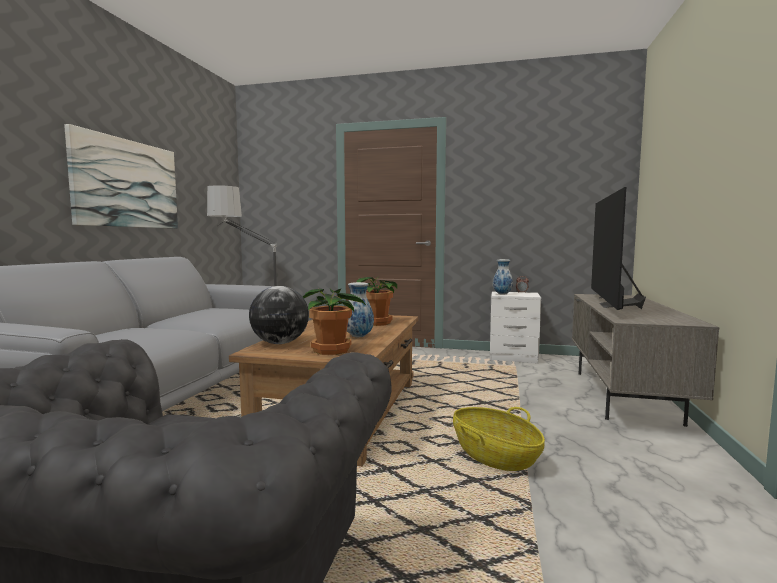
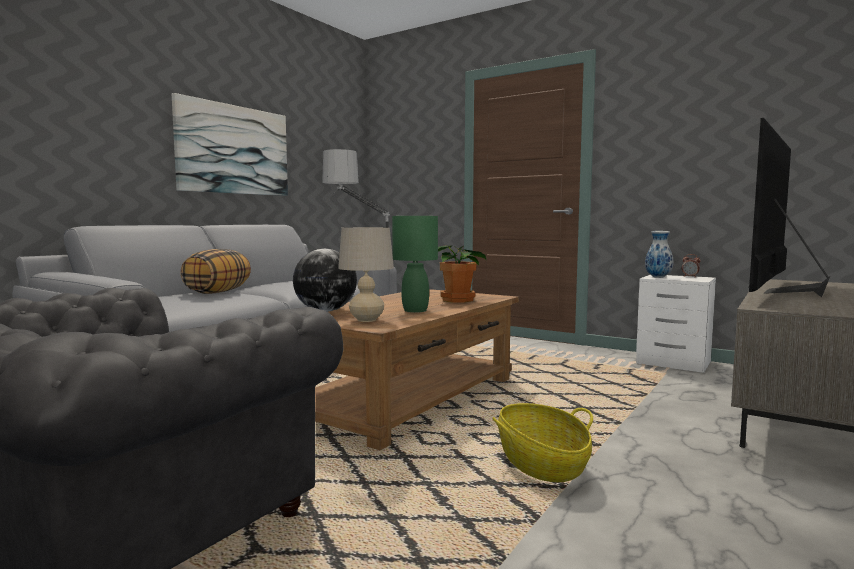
camera: 20 degrees right, 0 degrees up
(139, 329) = (218, 292): none -> pillow
(333, 350) = (366, 320): potted plant -> beige table lamp
(358, 336) = (415, 310): vase -> green table lamp

